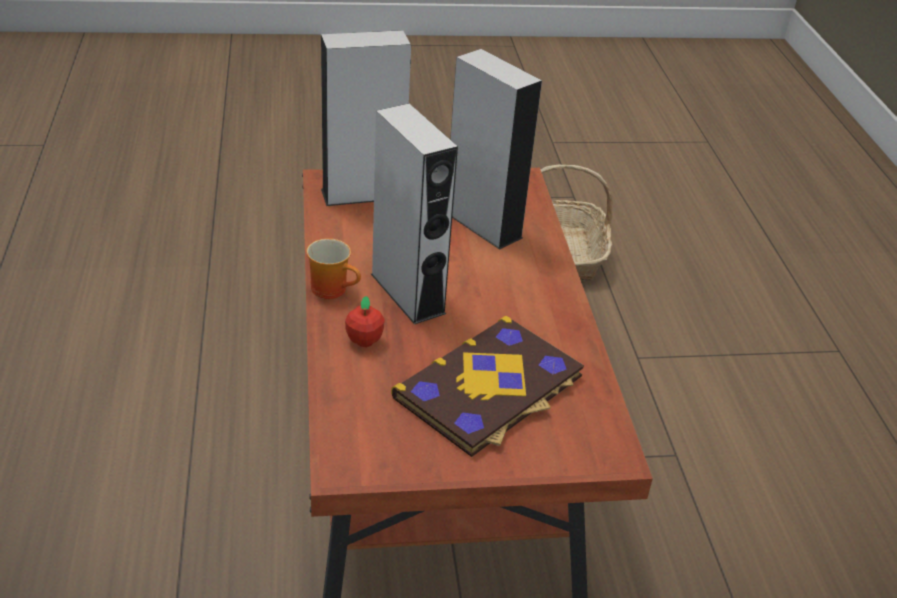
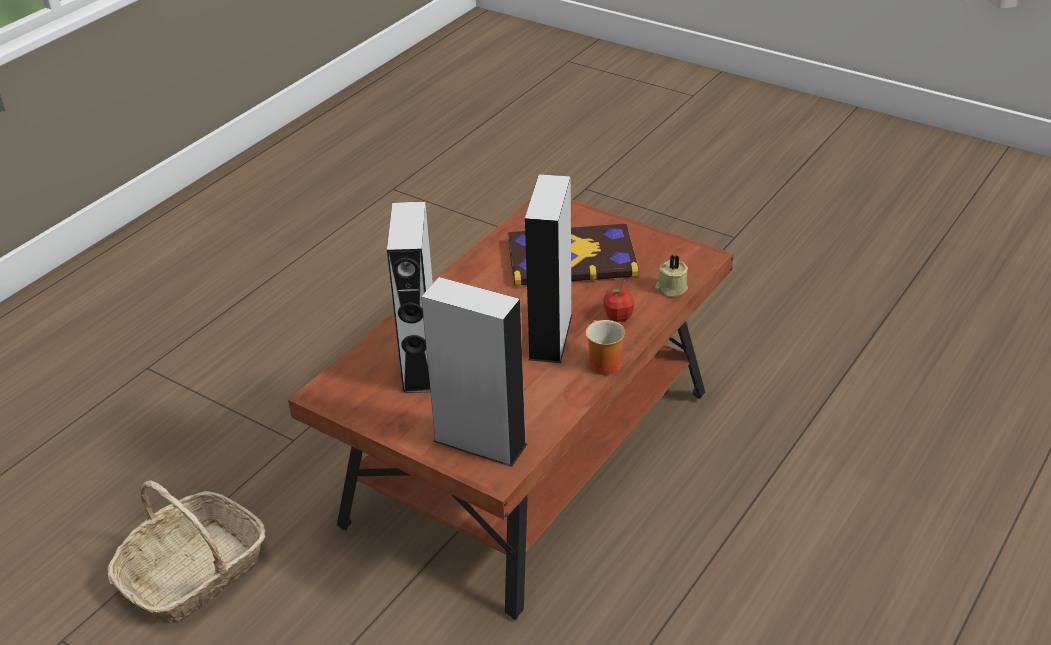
camera: 135 degrees left, 0 degrees up
(342, 401) = (671, 288): none -> beige candle

